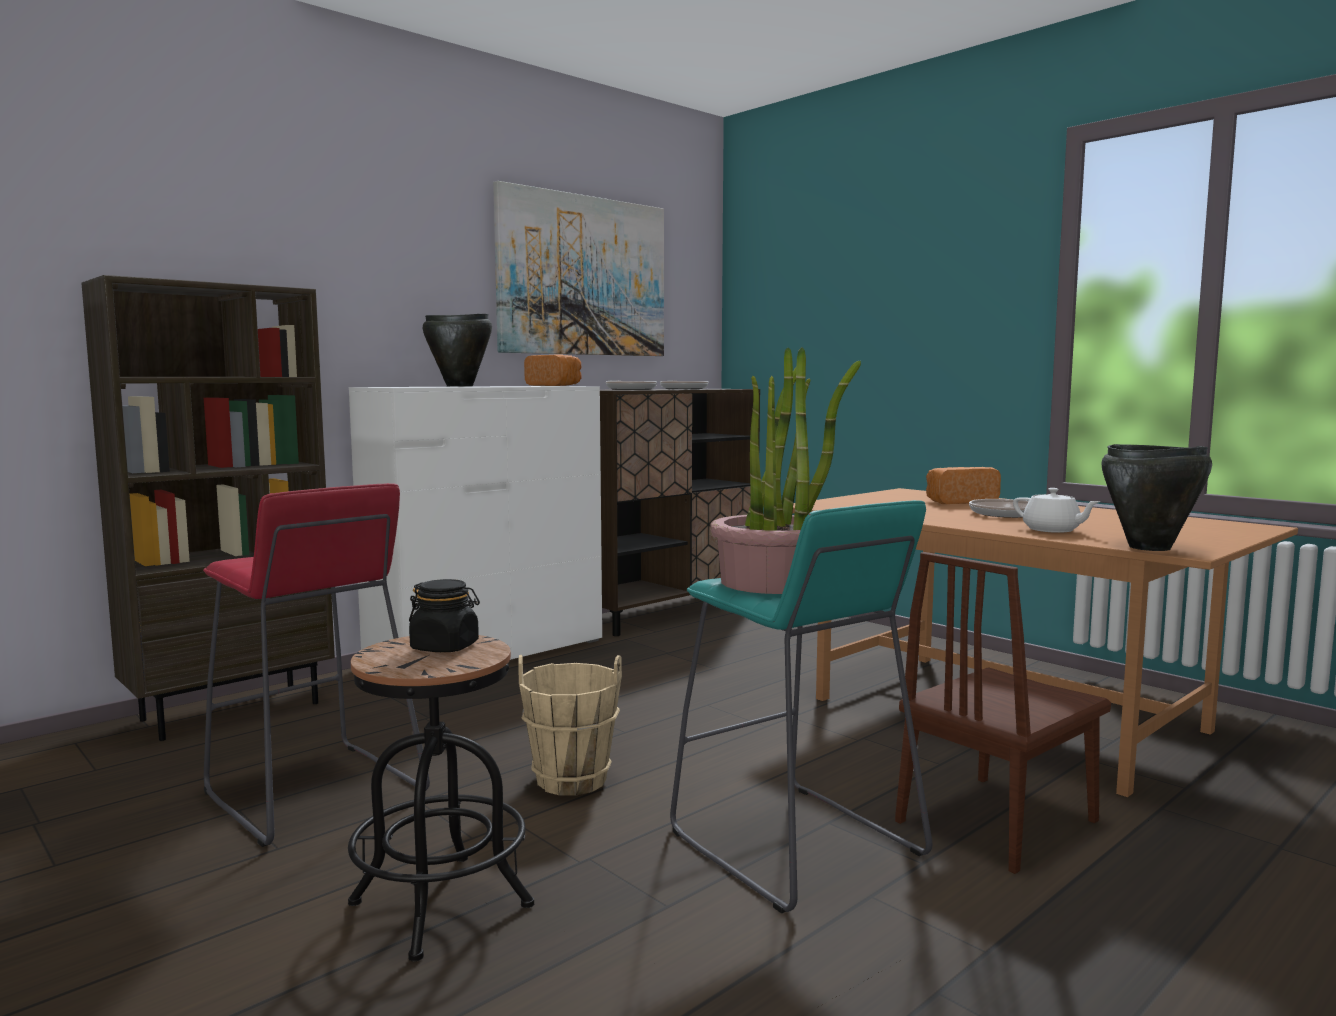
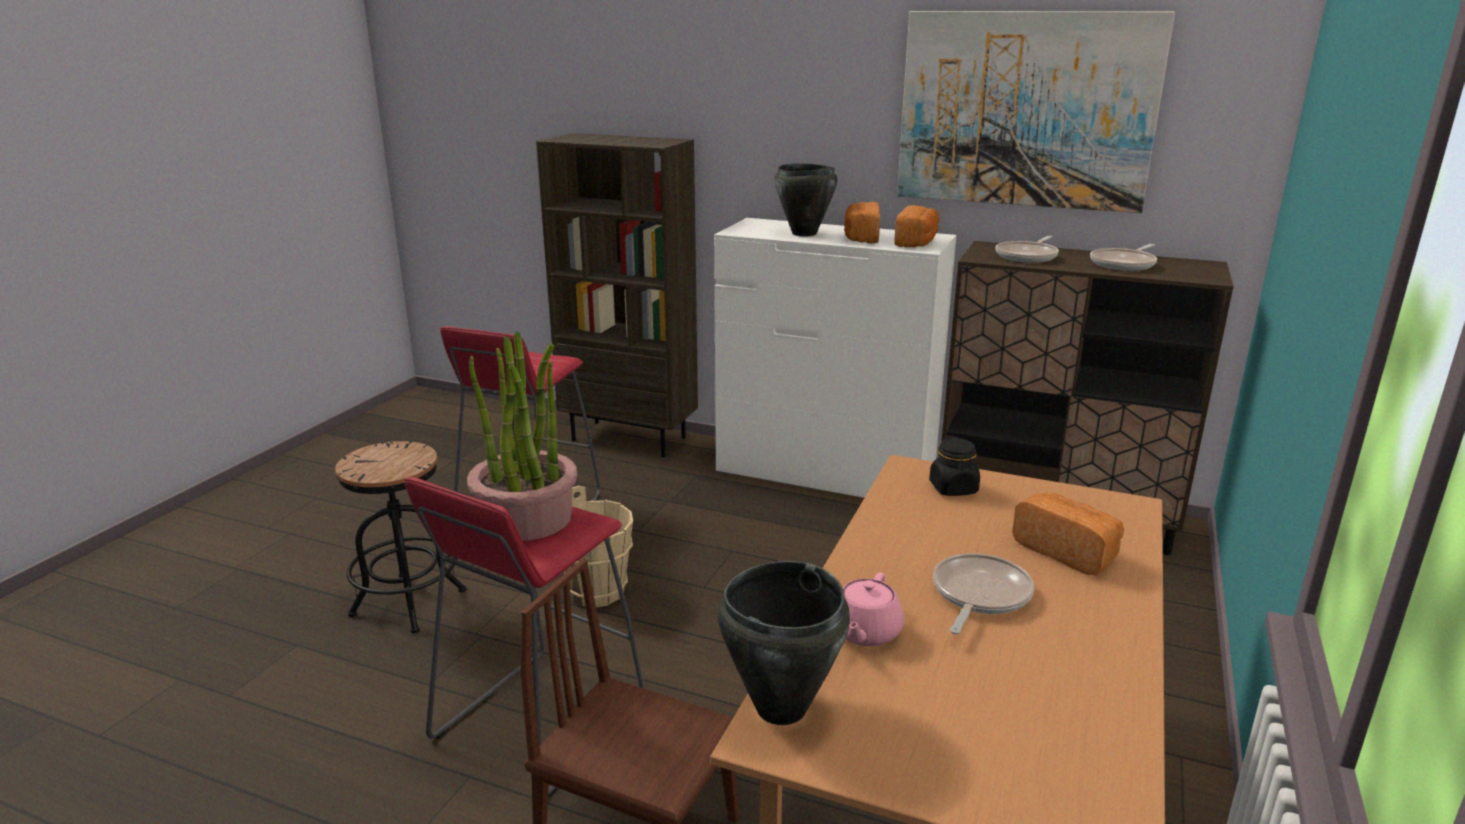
camera: 65 degrees right, 15 degrees up
(445, 647) = (399, 460): black jar -> black jar (953, 488)
(508, 386) = (861, 237): none -> bread
(795, 845) = (537, 721): turquoise stool -> red stool
(1052, 530) = (865, 632): white teapot -> pink teapot

